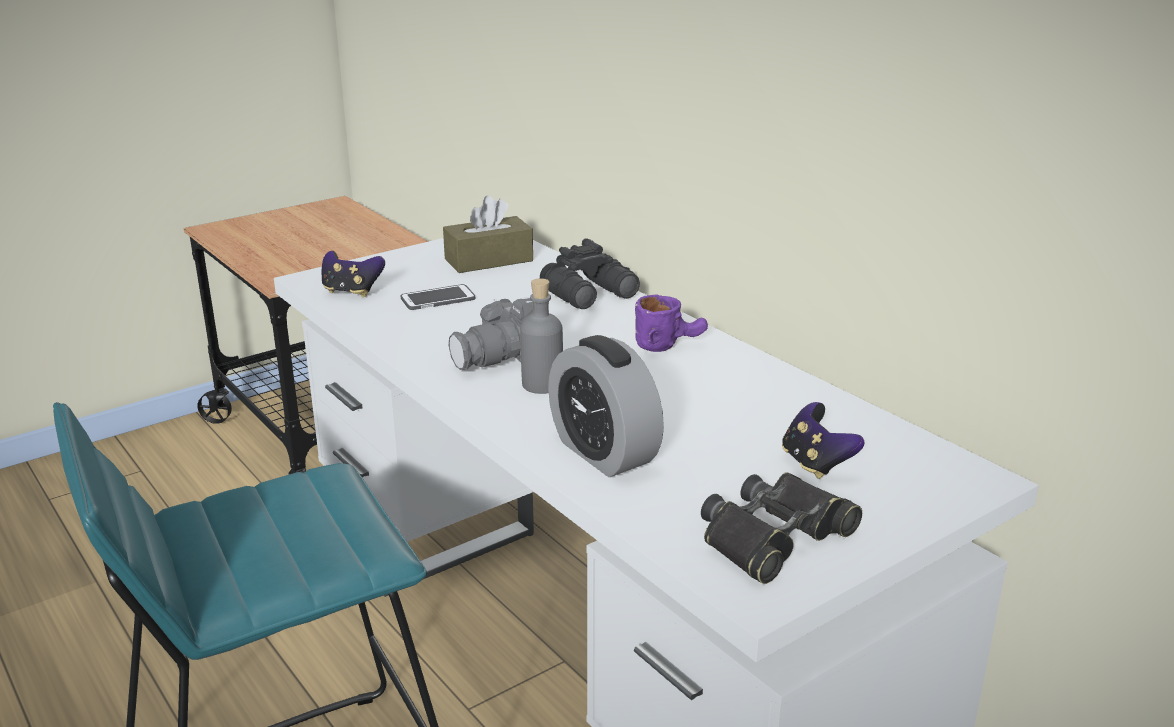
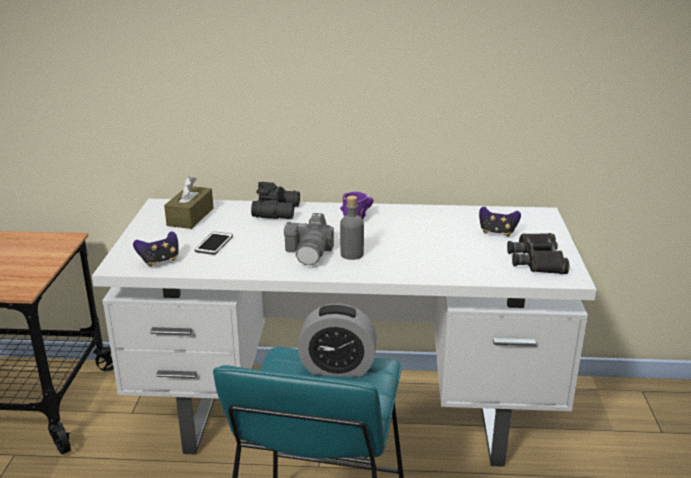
camera: 50 degrees left, 0 degrees up
(603, 453) = (433, 265): alarm clock -> alarm clock (337, 367)

